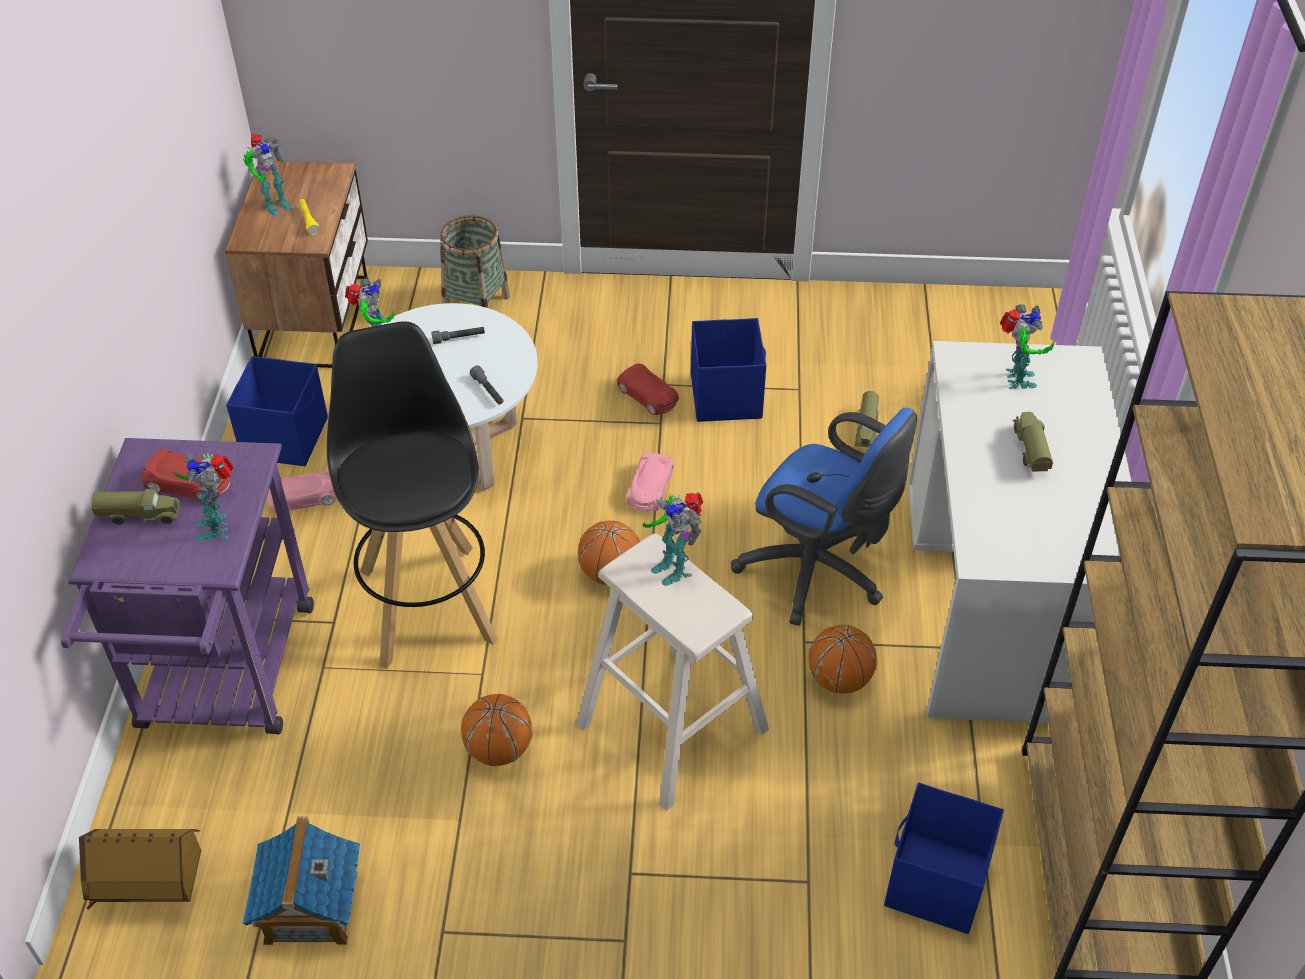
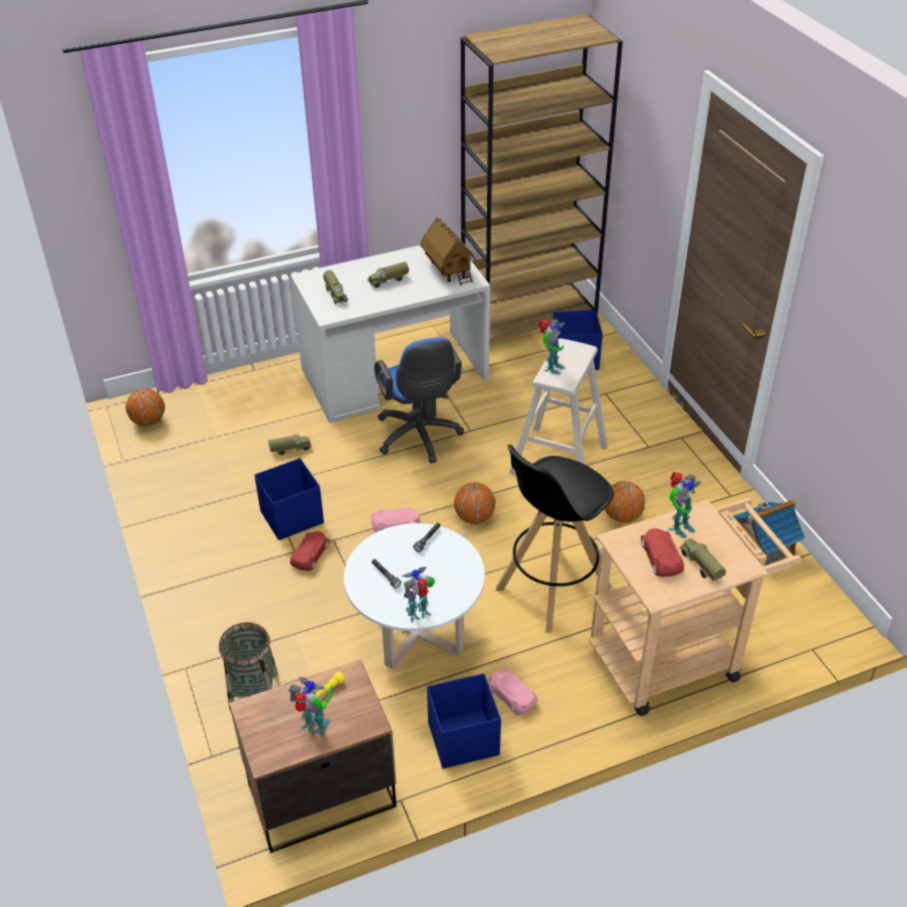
camera: 115 degrees left, 5 degrees down
(151, 886) = (810, 615): toy house -> toy house (448, 270)
(223, 681) = (675, 656): purple cart -> beige cart
(818, 573) = (419, 438): blue office chair -> blue office chair turned 150 degrees clockwise
(839, 679) = (486, 412): basketball -> basketball (148, 421)
(1016, 380) = (336, 294): toy robot -> toy truck

